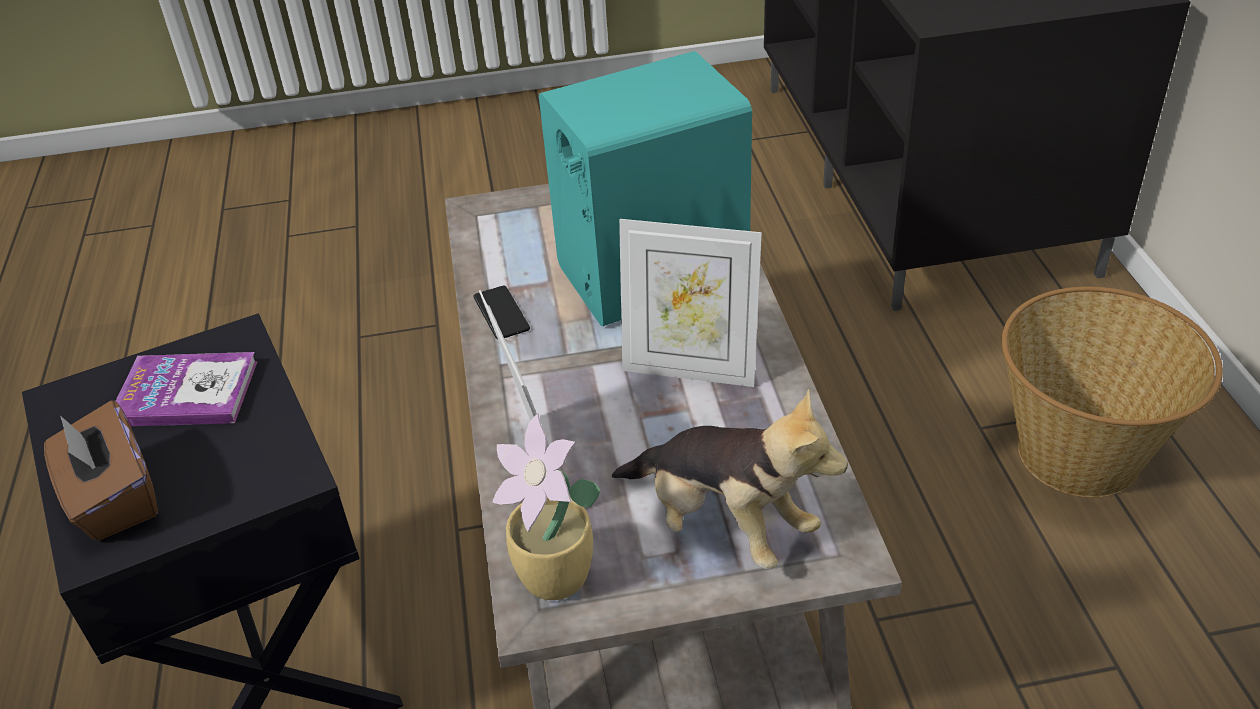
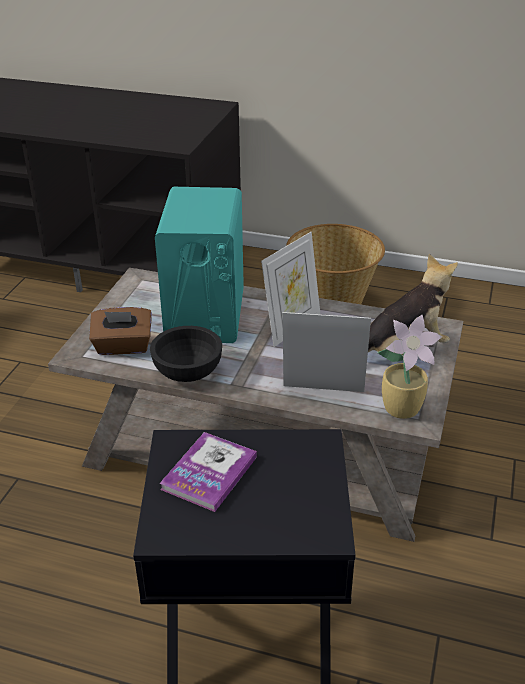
camera: 65 degrees left, 5 degrees down
(113, 499) = (287, 519): brown tissue box -> brown tissue box (123, 346)
(501, 313) = (187, 372): phone -> black bowl

